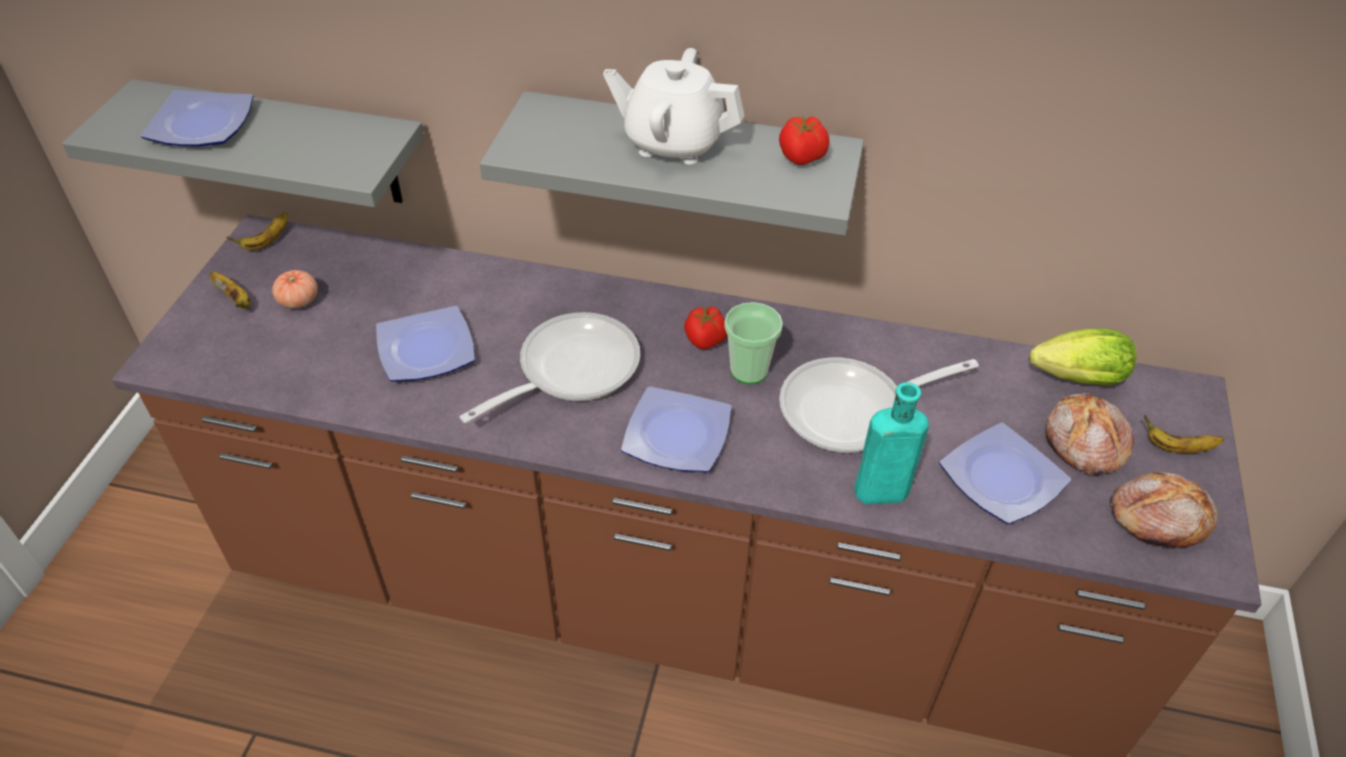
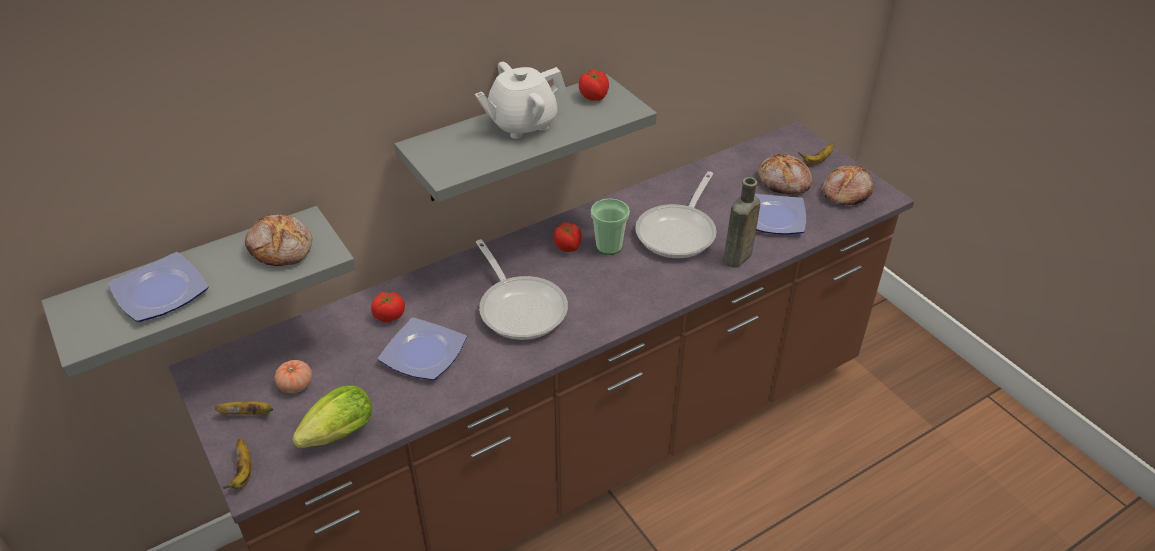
camera: 45 degrees left, 5 degrees down
(266, 242) = (214, 370): banana -> banana (243, 472)
(335, 144) = (282, 248): none -> bread
(450, 292) = (389, 316): none -> tomato
(569, 370) = (520, 307): frying pan -> frying pan turned 150 degrees clockwise
(678, 437) = (620, 298): plate -> none
(877, 492) = (736, 258): turquoise bottle -> brown bottle
(1072, 379) = (745, 158): lettuce -> lettuce (336, 436)

